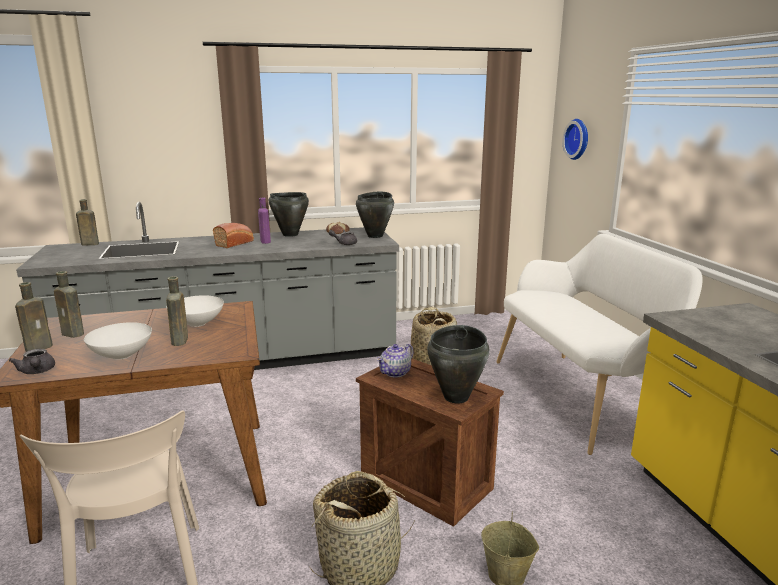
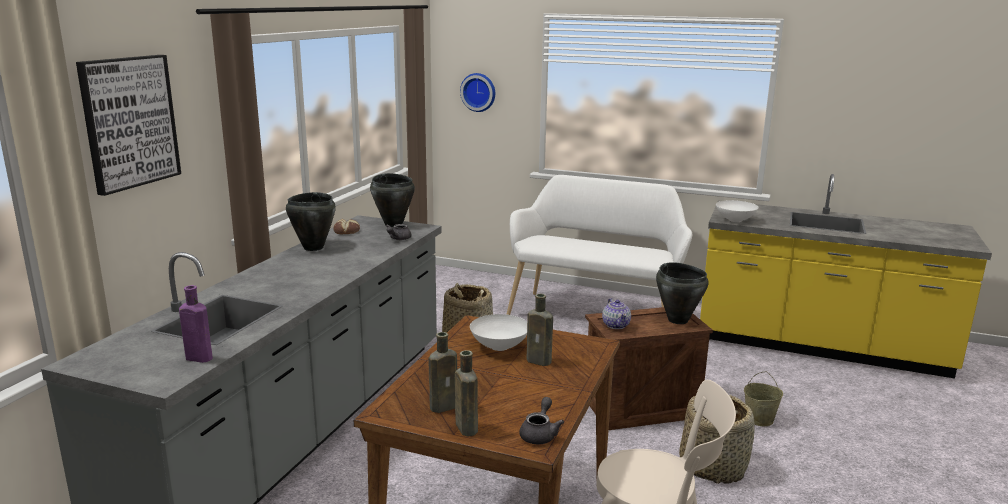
camera: 55 degrees left, 0 degrees up
(37, 372) = (540, 434): grey teapot -> grey teapot turned 75 degrees counterclockwise
(88, 244) = (112, 341): brown bottle -> none
(121, 355) = (544, 390): white bowl -> white bowl (735, 220)
(152, 116) = (129, 122): none -> picture
(235, 243) = (297, 273): bread -> none
(265, 241) = (318, 261): purple bottle -> purple bottle (197, 358)

